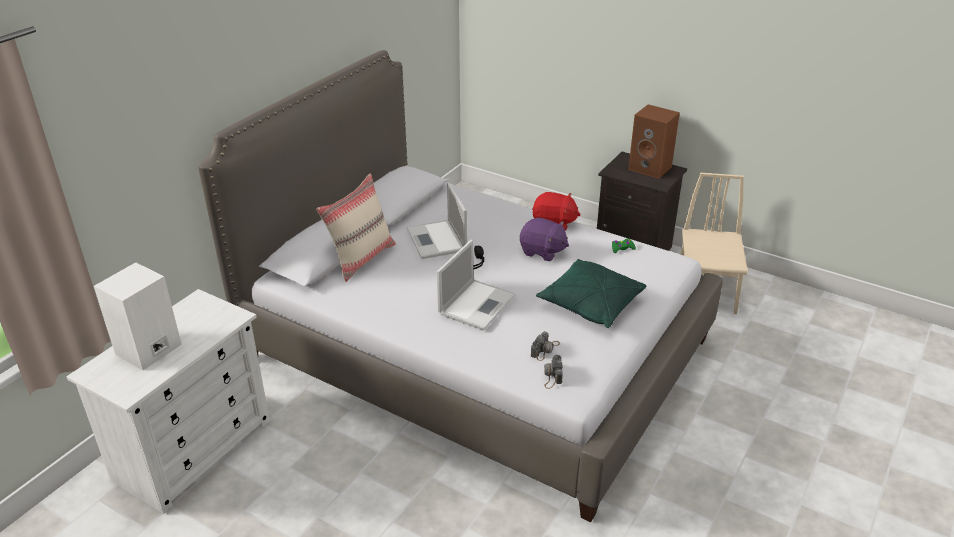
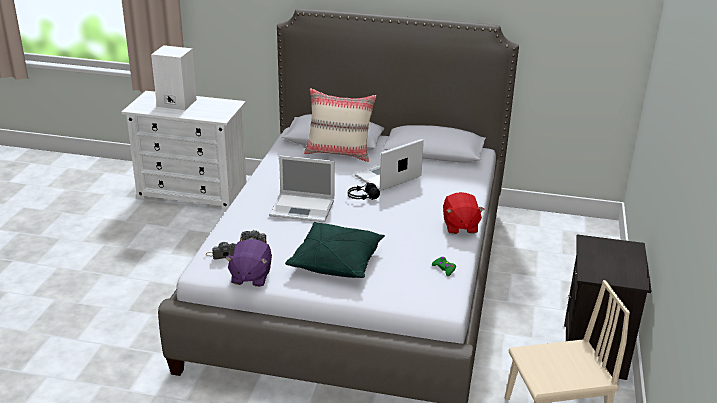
camera: 70 degrees right, 5 degrees down
(542, 251) = (406, 227): purple plush toy -> purple plush toy (250, 277)
(651, 168) = (623, 265): brown speaker -> none

